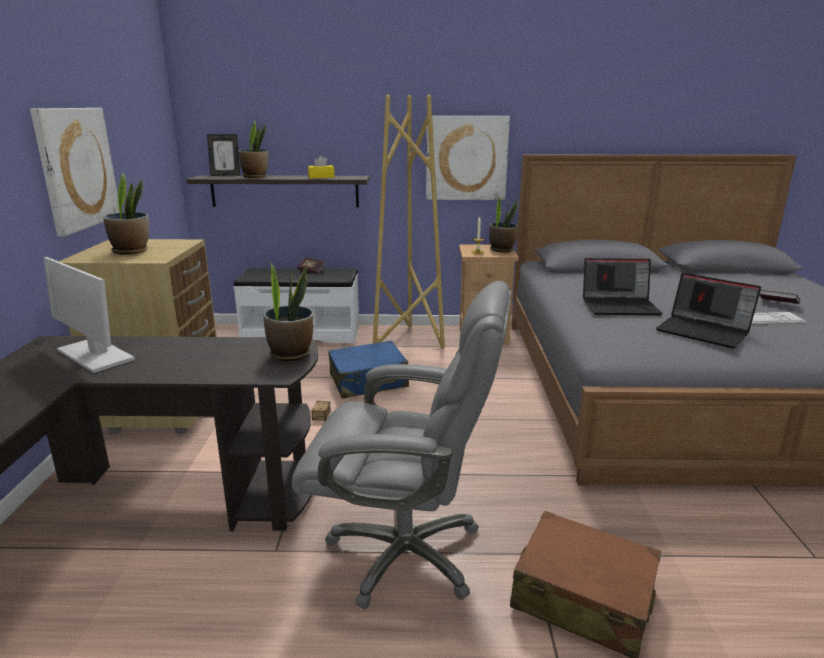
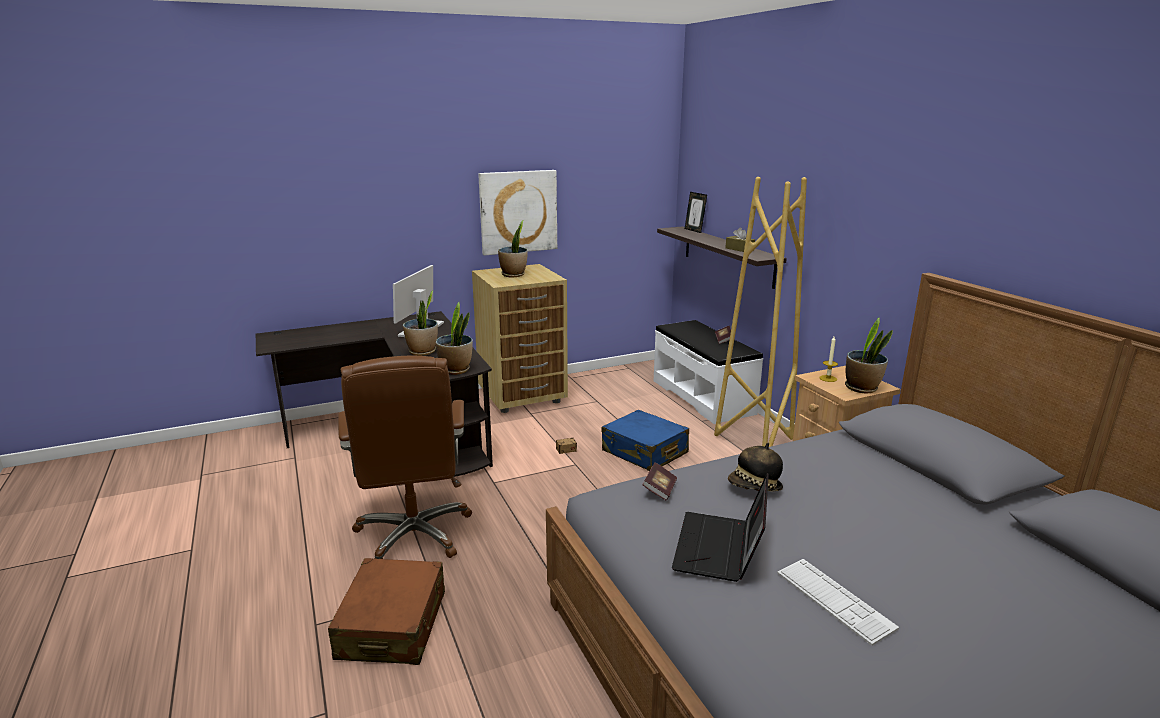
camera: 65 degrees right, 0 degrees up
(255, 176) = (702, 237): potted plant -> potted plant (423, 351)
(321, 177) = (739, 249): yellow tissue box -> brown tissue box
(401, 552) = (413, 531): grey office chair -> brown office chair
(466, 158) = (873, 261): picture -> none
(620, 306) = (754, 487): laptop -> hat
(777, 304) = (947, 622): book -> book (659, 489)

